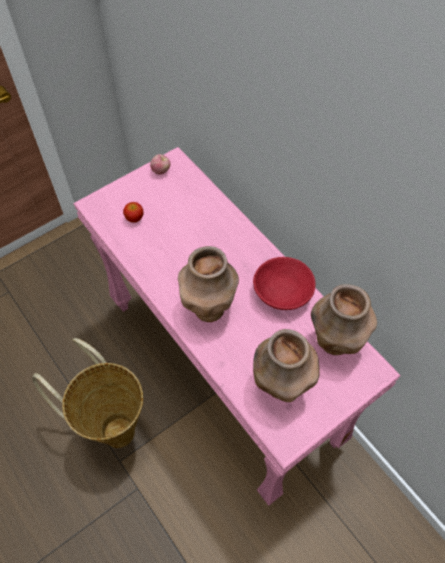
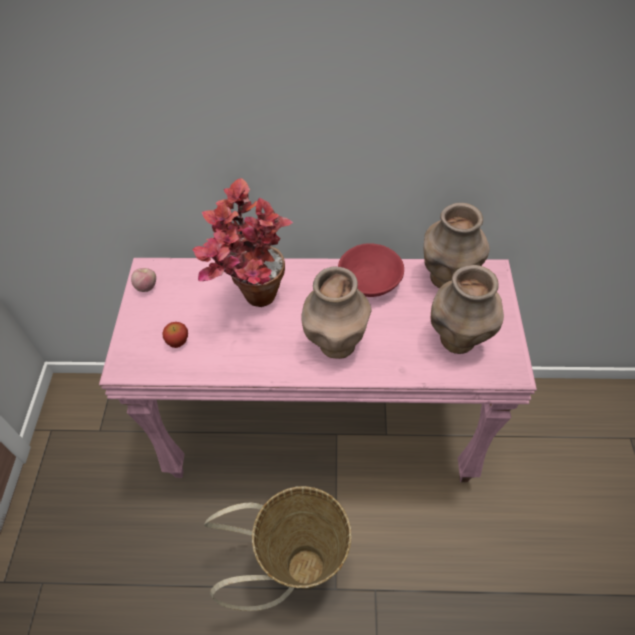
camera: 50 degrees left, 5 degrees down
(199, 233) = (250, 302): none -> potted plant

